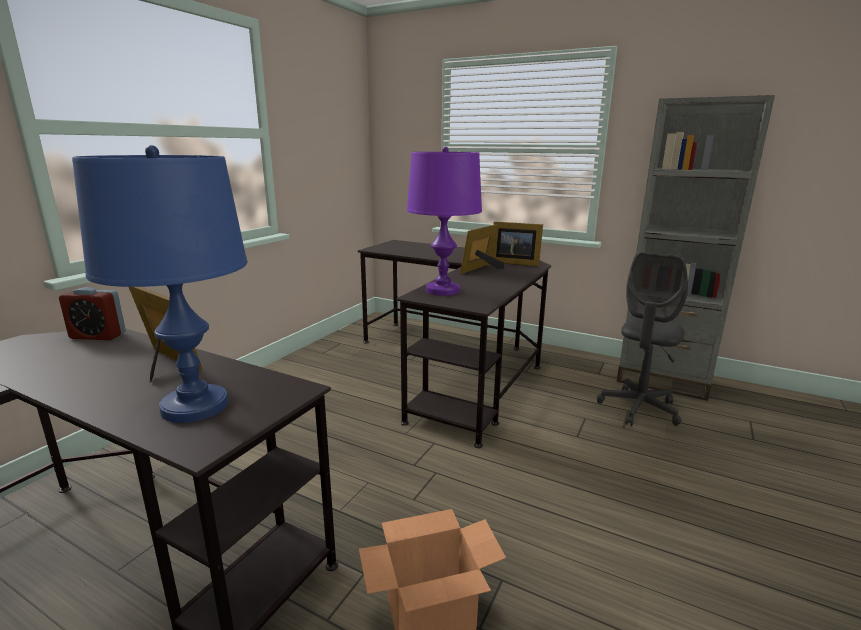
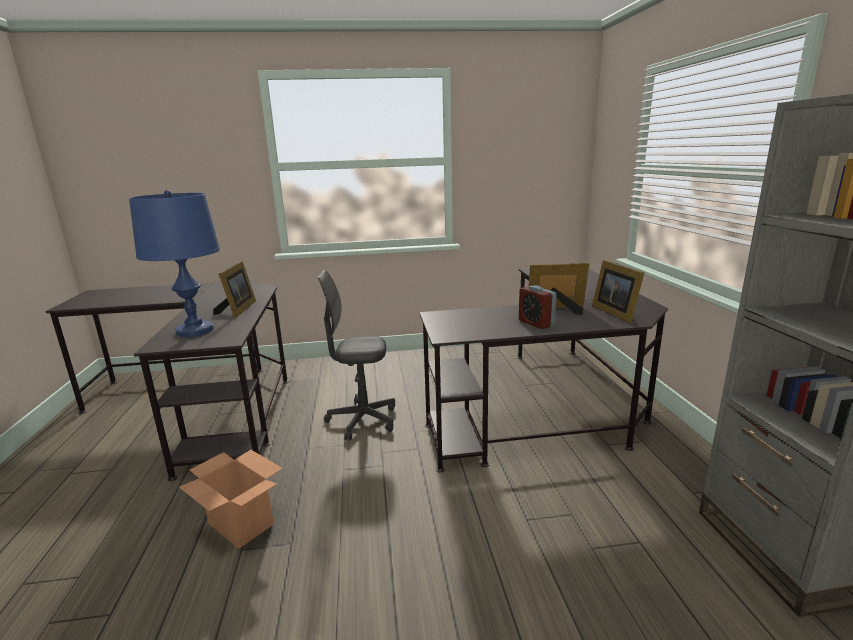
camera: 55 degrees right, 0 degrees up
(98, 336) = (259, 288): alarm clock -> alarm clock (536, 323)
(442, 290) = (465, 316): purple table lamp -> none
(639, 408) = (658, 550): grey office chair -> grey office chair (362, 420)

